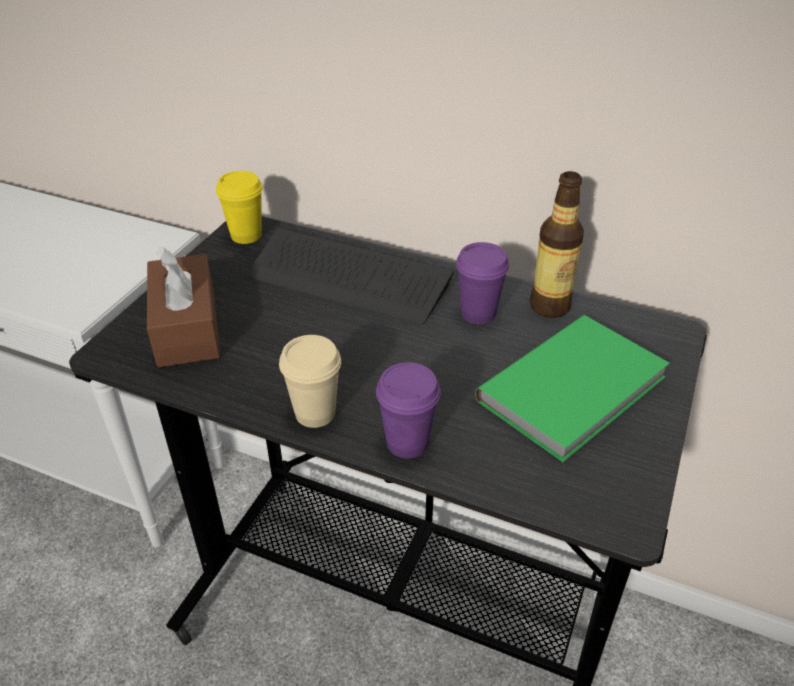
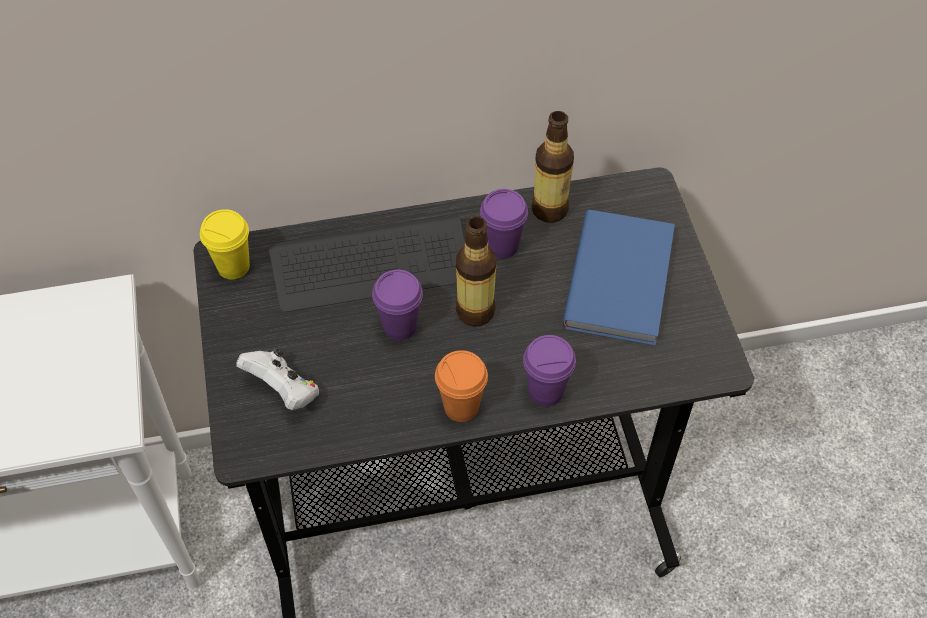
camera: 35 degrees left, 15 degrees up
(187, 327) = (284, 391): brown tissue box -> white game controller
(315, 413) = (461, 407): beige cup -> orange cup
(327, 329) = (400, 326): none -> purple cup
(404, 348) = (475, 311): none -> bottle
(577, 389) = (622, 279): green book -> blue book

